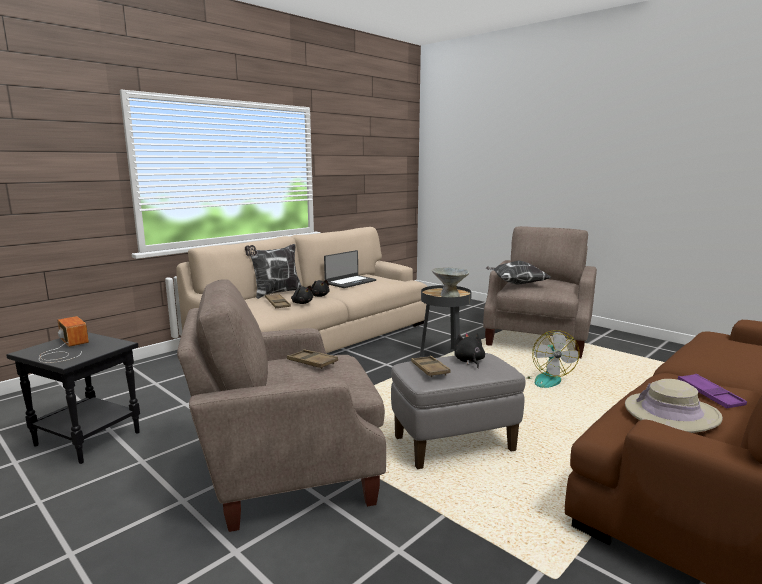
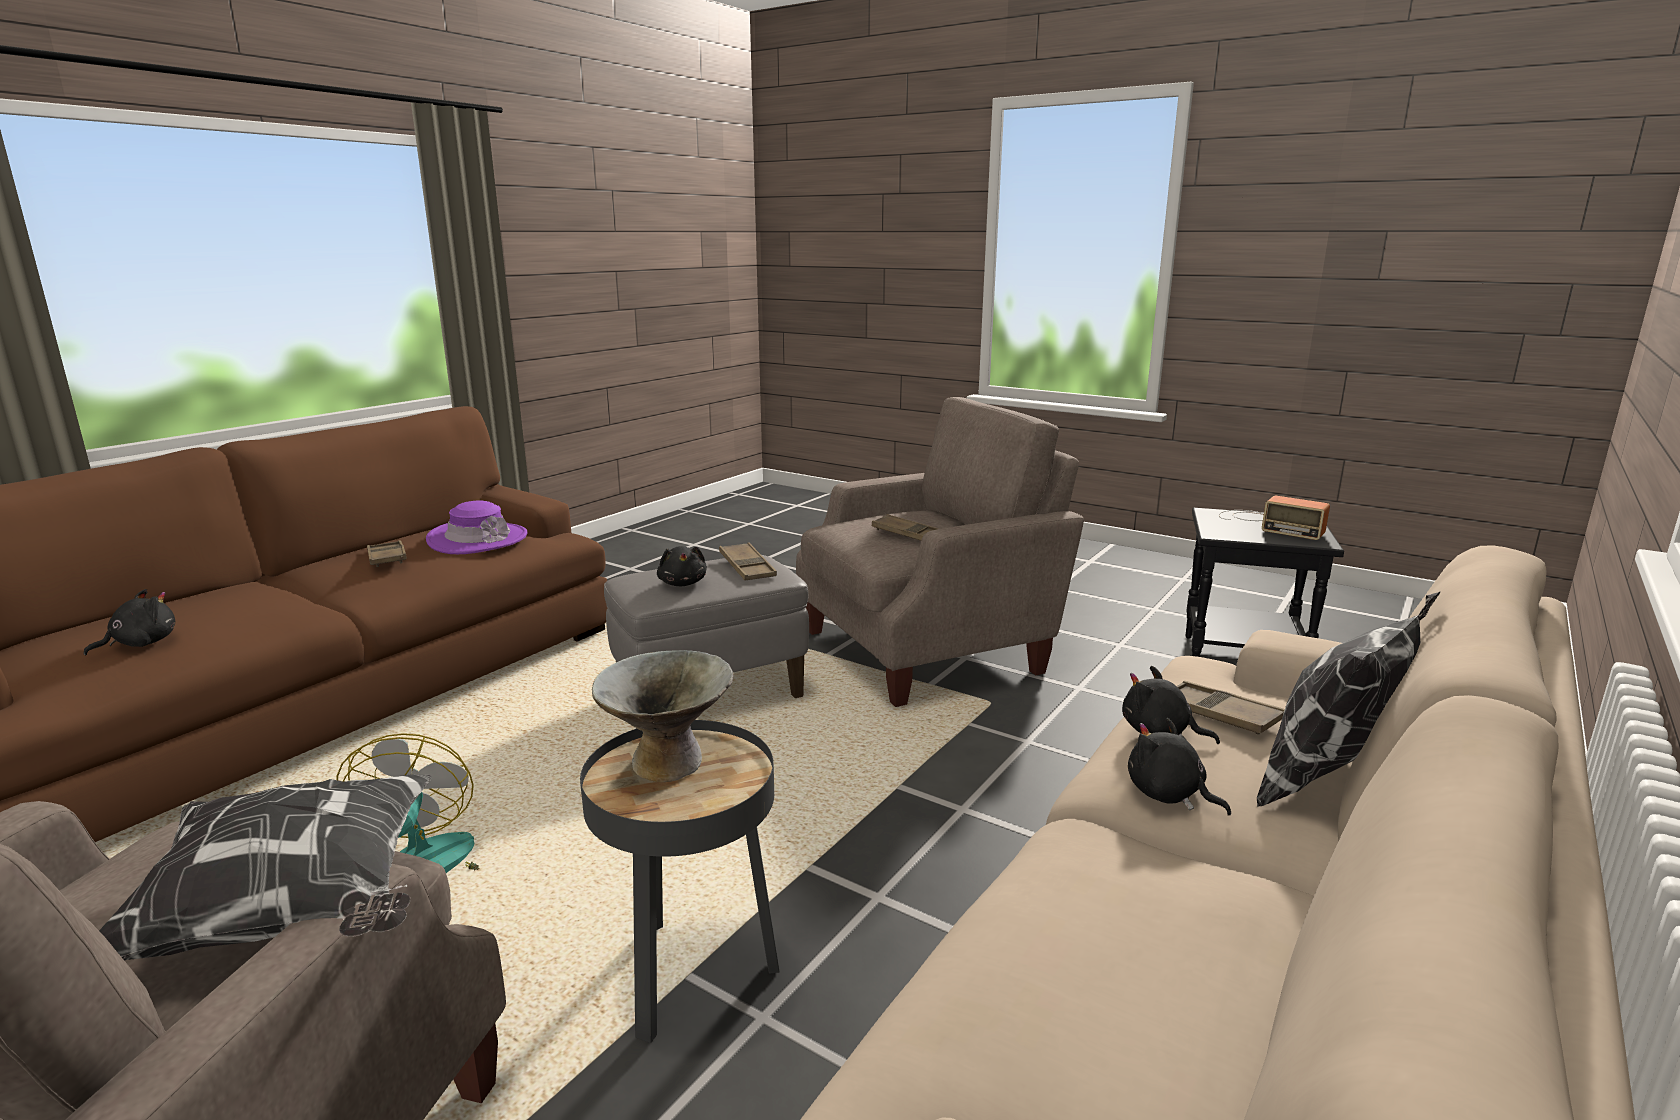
camera: 170 degrees right, 5 degrees up
(350, 282) = (1175, 954): laptop -> none
(671, 414) = (477, 539): beige hat -> purple hat
(709, 395) = (387, 558): purple tray -> brown tray
(723, 346) = (140, 644): none -> black plush toy

